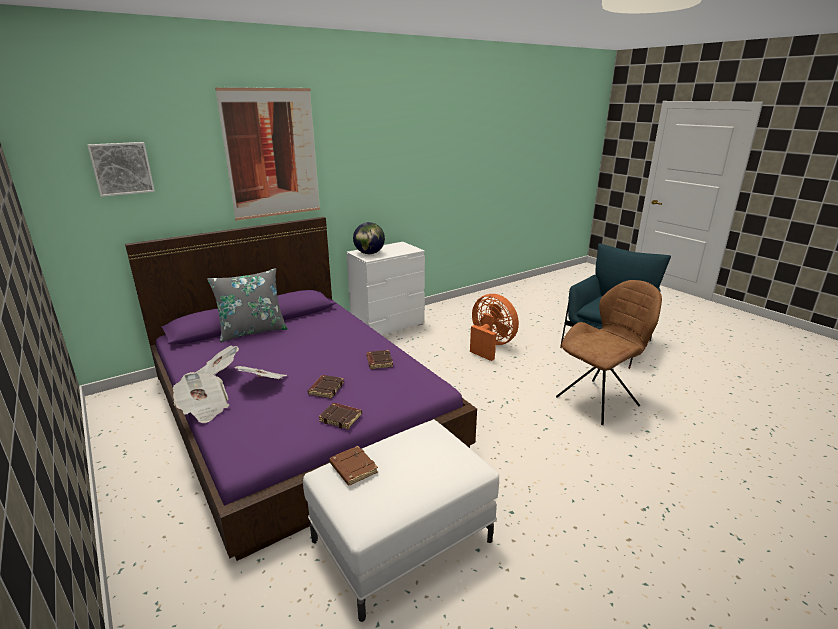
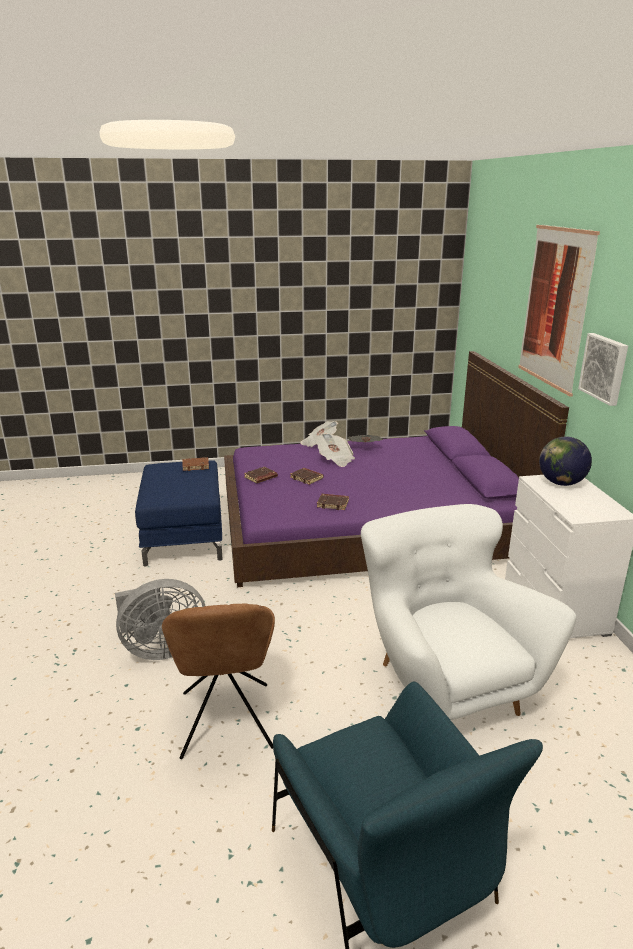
camera: 115 degrees right, 0 degrees up
(122, 168) = (488, 289): picture -> picture (605, 368)
(252, 331) = (442, 463): grey pillow -> none
(402, 539) = (185, 536): white ottoman -> blue ottoman
(490, 346) = (444, 685): orange fan -> white armchair
(582, 456) = (161, 649): none -> grey fan

